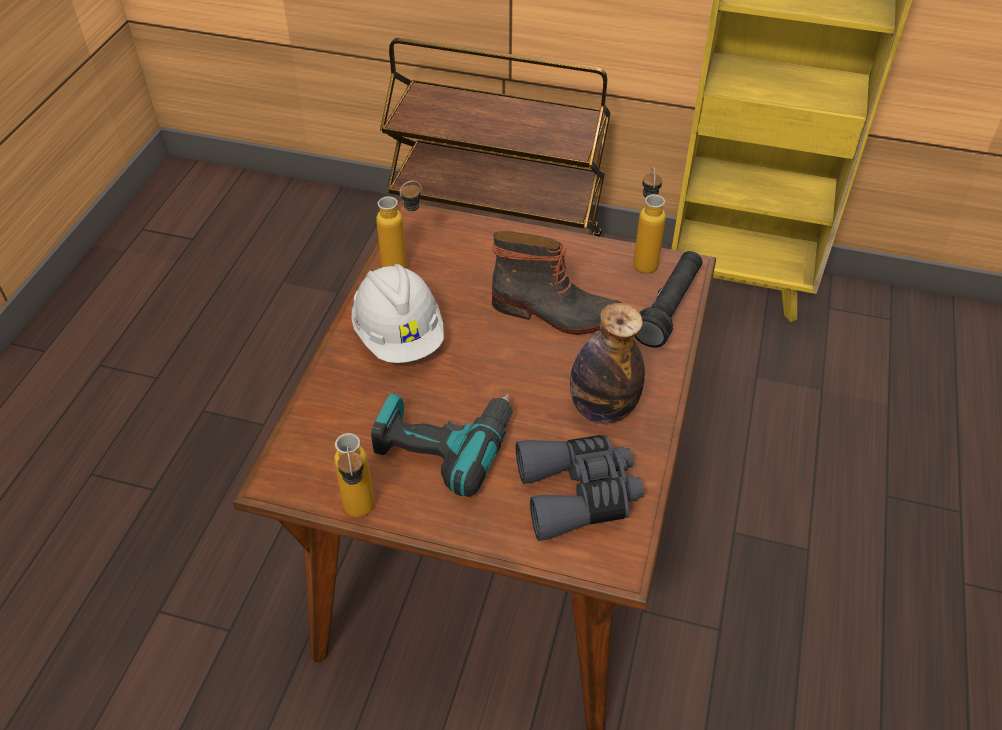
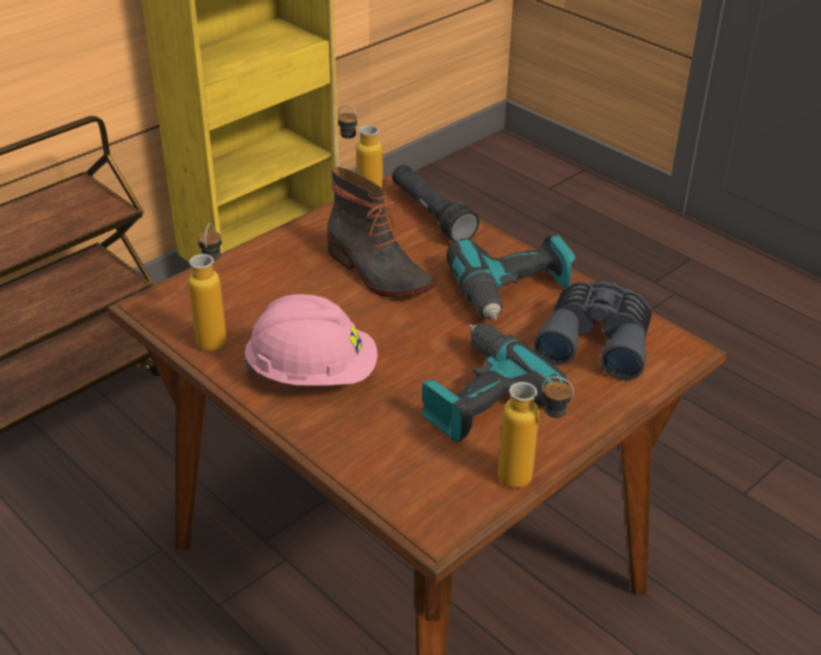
camera: 60 degrees left, 10 degrees down
(399, 336) = (312, 374): white hard hat -> pink hard hat
(554, 313) = (377, 272): boot -> boot turned 90 degrees clockwise
(602, 408) = (513, 292): bottle -> power drill

